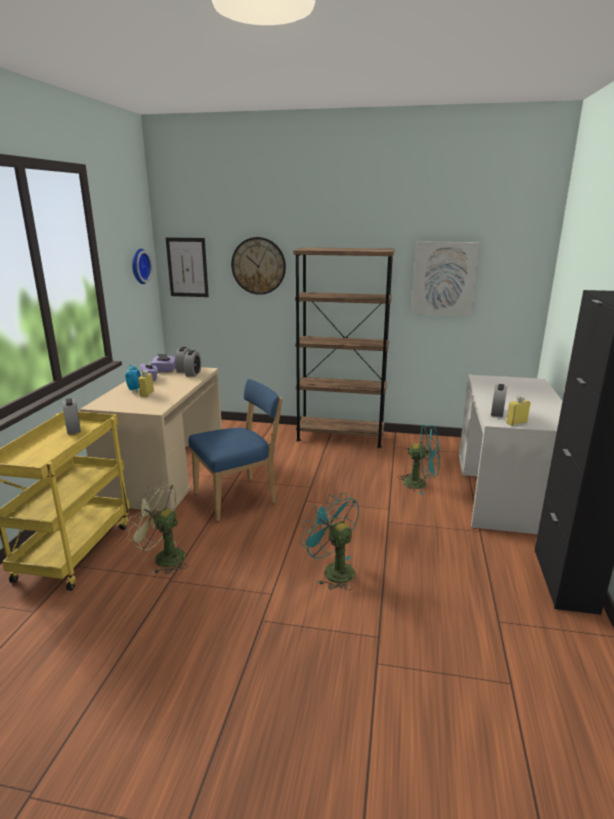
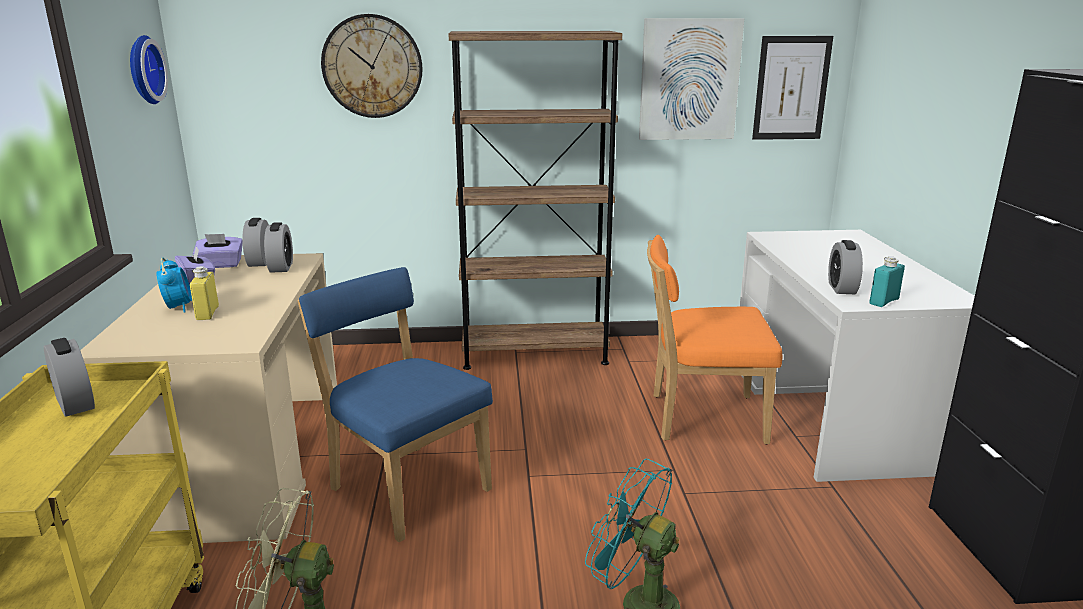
camera: 15 degrees left, 0 degrees up
(187, 267) = (234, 73): picture -> picture (791, 88)
(239, 497) = (405, 487): blue chair -> blue chair turned 90 degrees counterclockwise
(420, 484) = (700, 418): turquoise fan -> orange chair
(516, 423) = (884, 301): yellow bottle -> turquoise bottle

